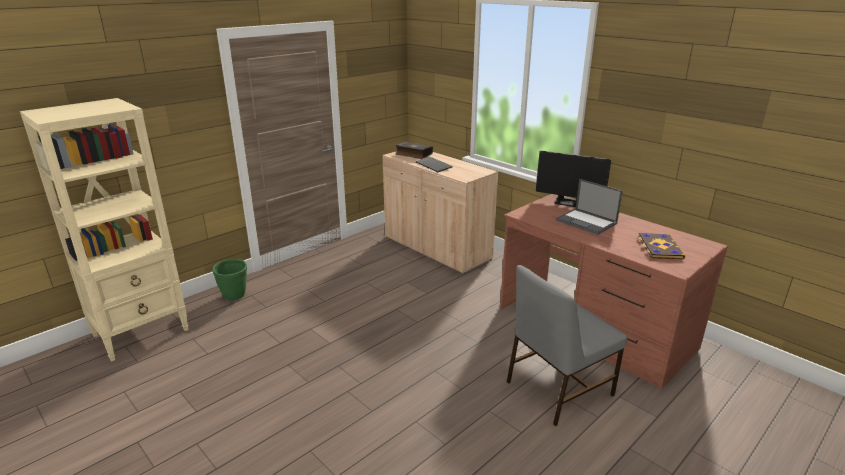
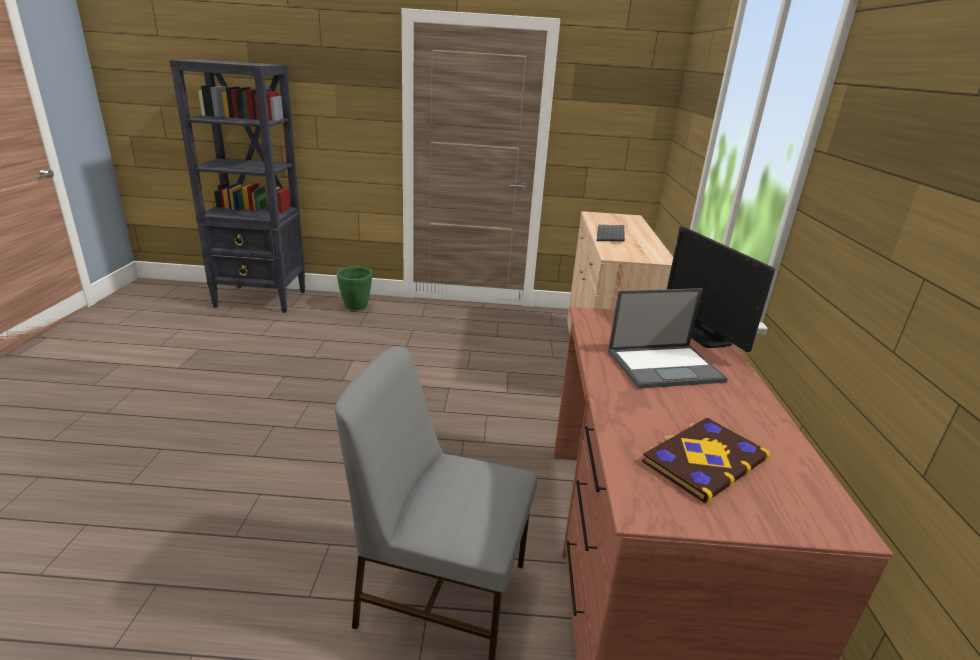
camera: 45 degrees right, 0 degrees up
(142, 332) = (262, 299): beige bookcase -> black bookcase
(413, 154) = (616, 220): book -> none
(587, 222) = (665, 366): laptop -> laptop turned 105 degrees counterclockwise

